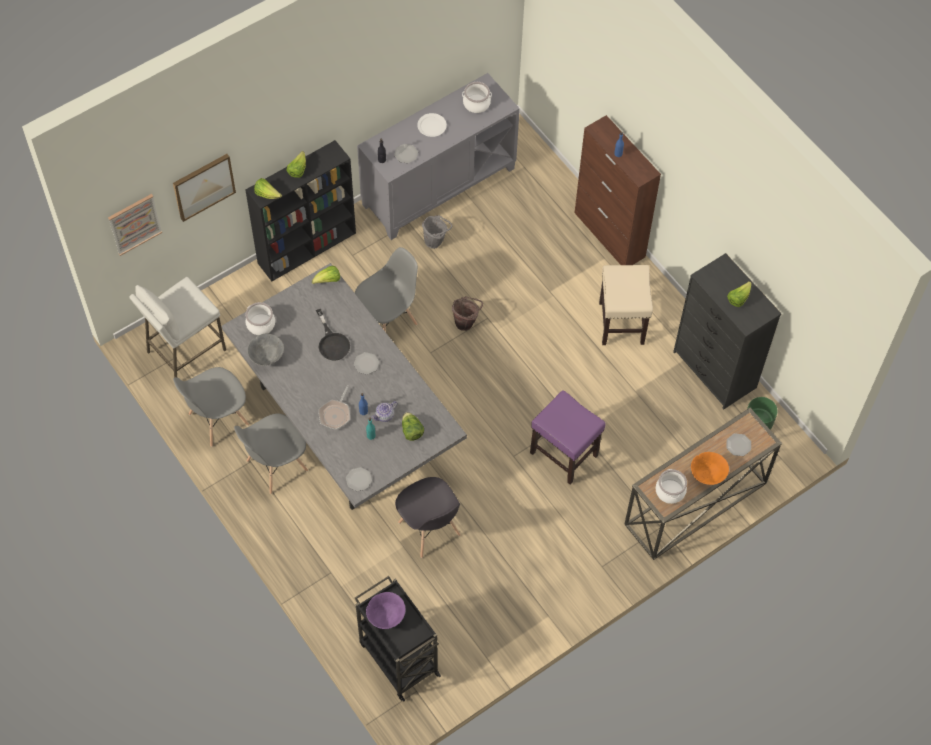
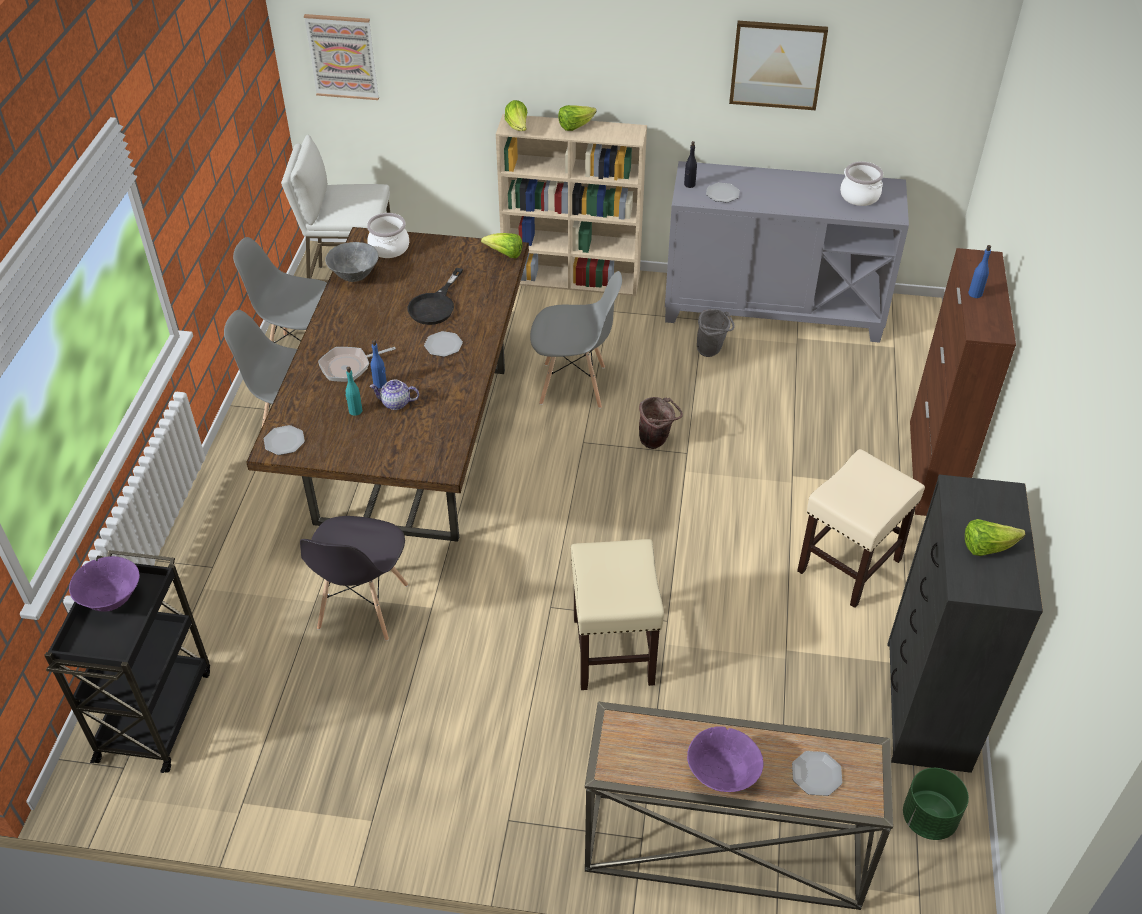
camera: 45 degrees right, 15 degrees down
(203, 186) = (446, 64): picture -> picture (777, 64)
(307, 247) = (573, 278): black bookcase -> beige bookcase
(347, 424) = (413, 445): grey dining table -> brown dining table
(411, 431) = (403, 437): lettuce -> none
(431, 126) = (782, 187): white plate -> none
(564, 454) = (614, 652): purple stool -> beige stool
(670, 491) = (643, 753): cooking pot -> none
(707, 475) = (721, 776): orange bowl -> purple bowl

